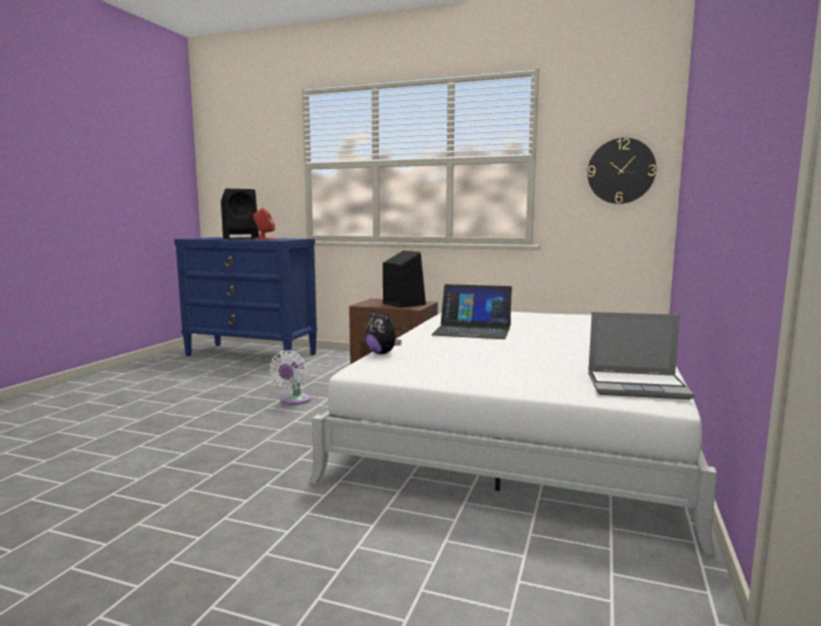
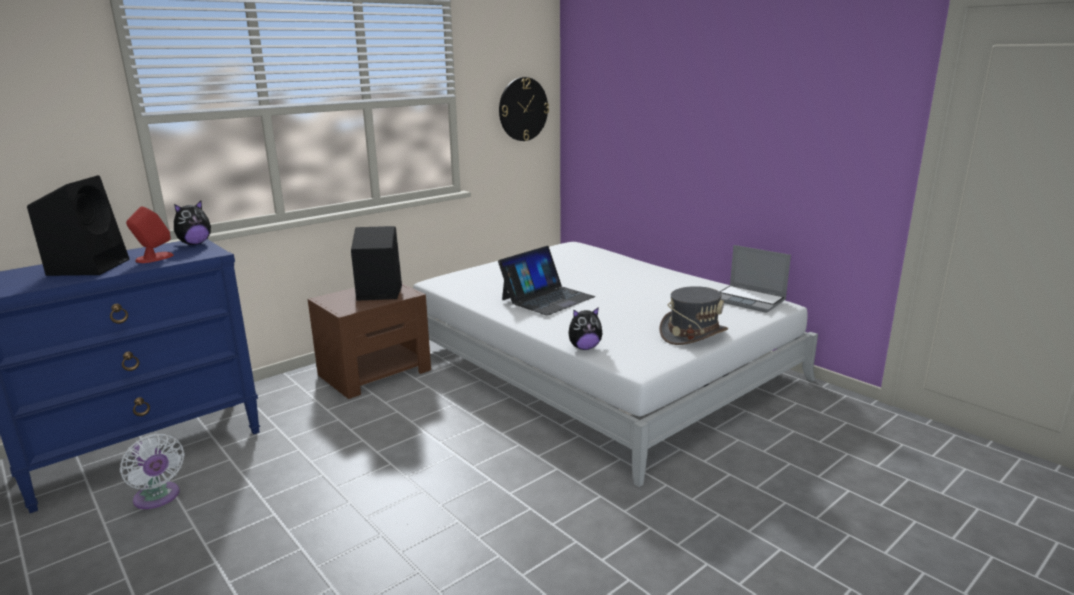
camera: 60 degrees left, 10 degrees up
(294, 401) = (407, 454): white fan -> white fan (158, 498)
(297, 238) = (194, 244): none -> plush toy
(474, 377) = (693, 334): none -> grey hat
(638, 387) = (749, 300): laptop -> laptop turned 90 degrees clockwise

